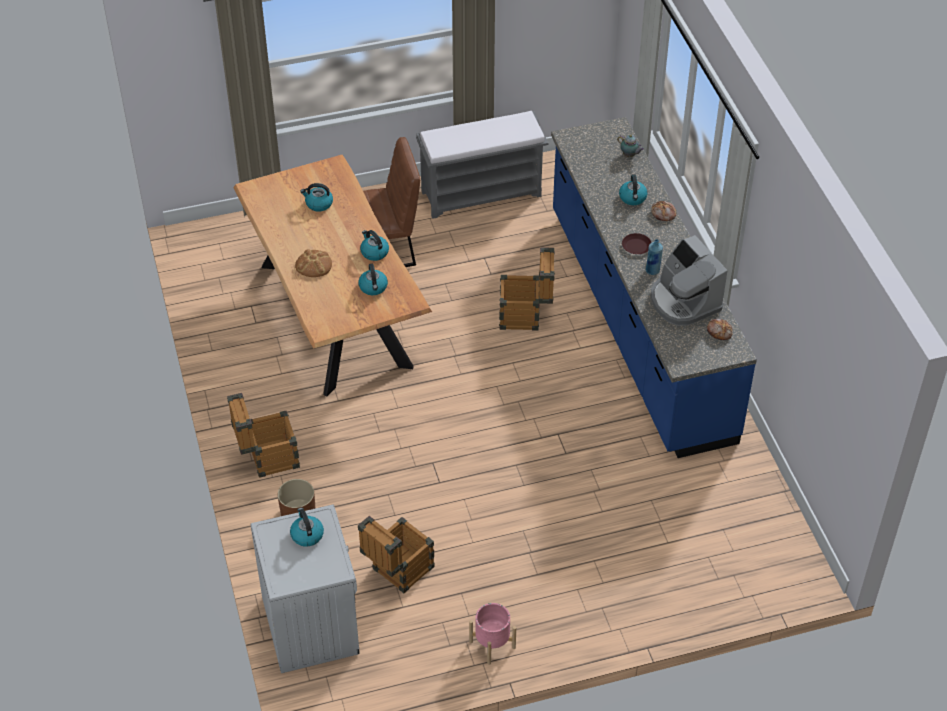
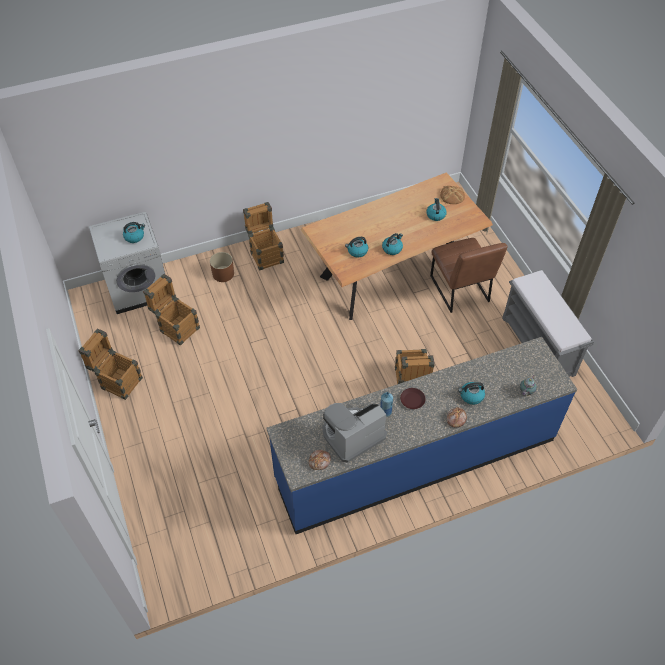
camera: 85 degrees right, 5 degrees up
(313, 265) = (374, 219): bread -> bread (452, 196)
(492, 644) = (118, 381): pink planter -> crate

